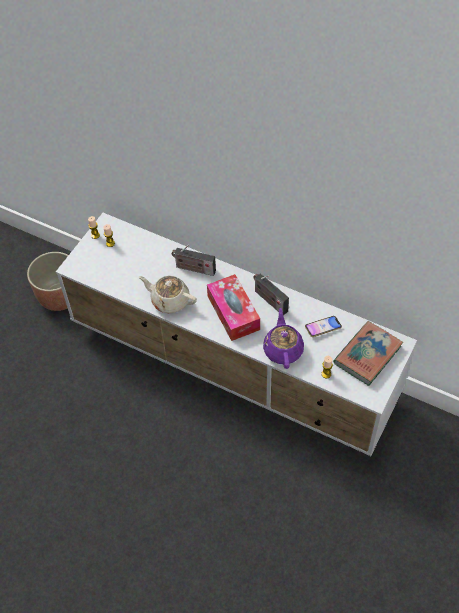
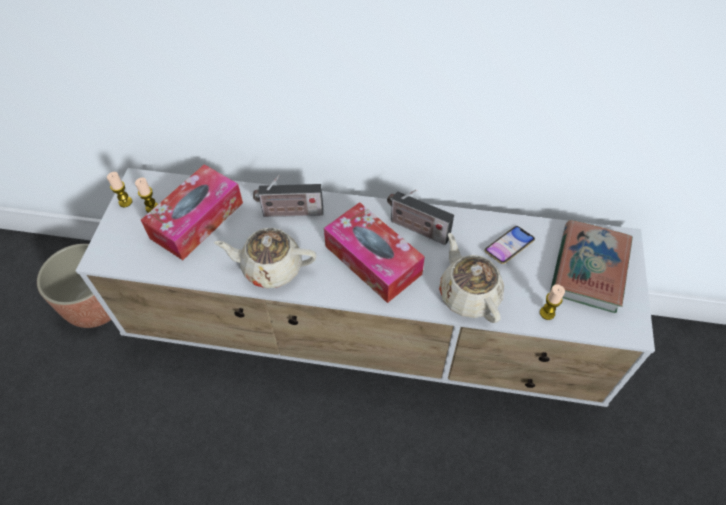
camera: 20 degrees left, 0 degrees up
(135, 258) = (197, 220): none -> tissue box
(283, 349) = (468, 294): purple teapot -> beige teapot

